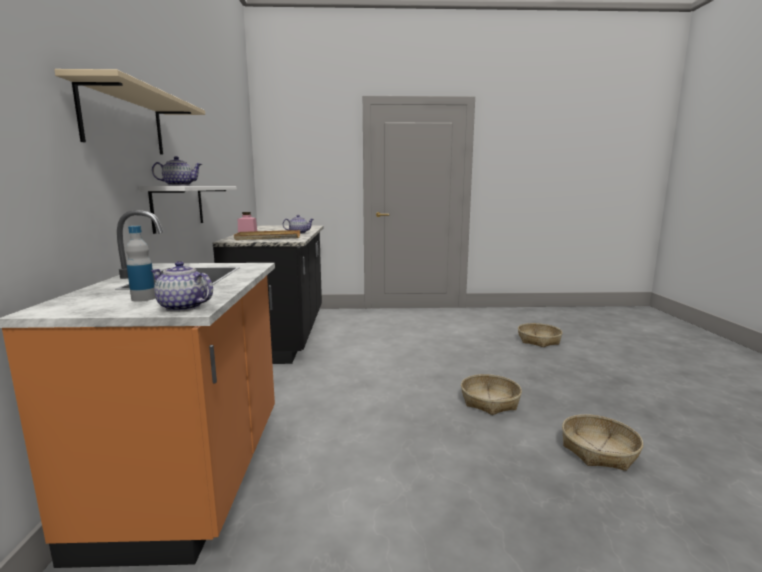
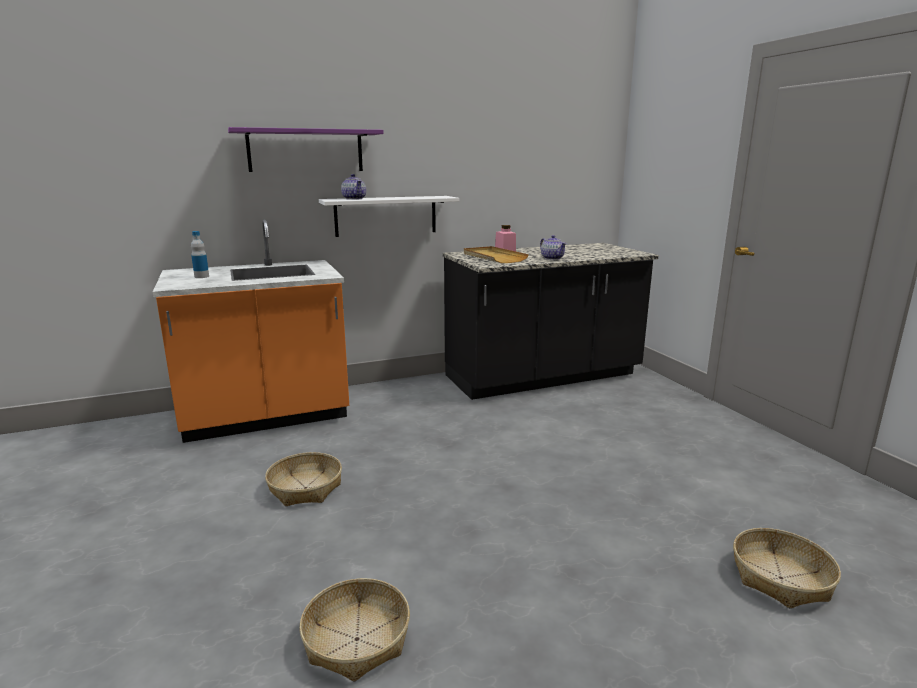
camera: 70 degrees right, 5 degrees up
(124, 121) = (306, 150): beige shelf -> purple shelf
(183, 307) = (176, 285): teapot -> none
(489, 401) = (457, 534): basket -> basket (305, 488)

